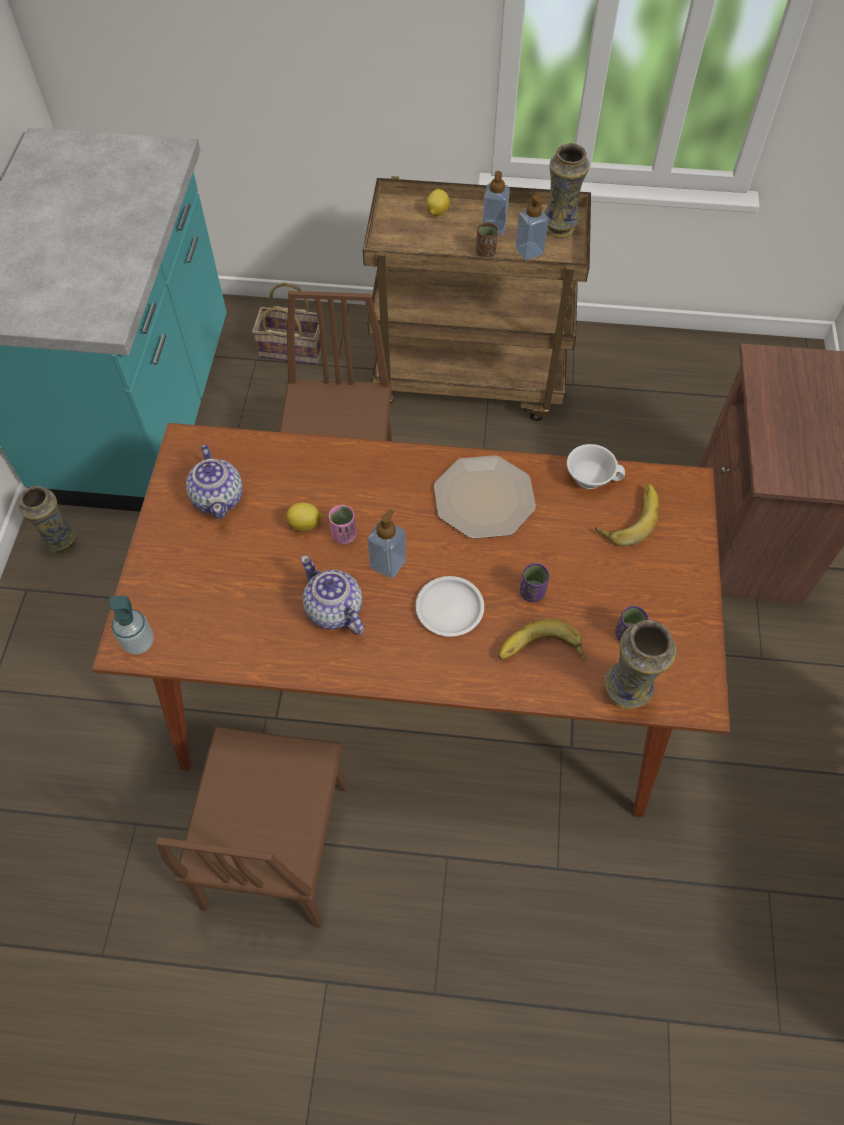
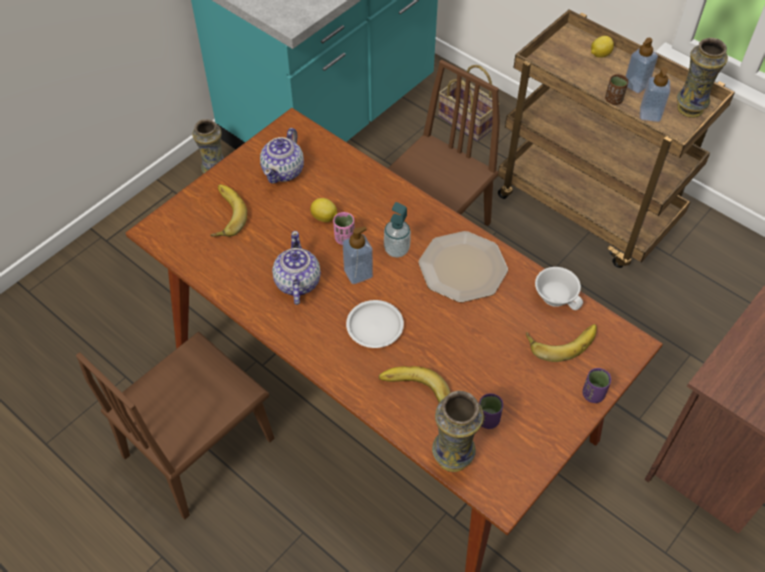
camera: 35 degrees right, 5 degrees down
(139, 642) = (163, 232): soap dispenser -> soap dispenser (396, 249)
(191, 583) = (223, 214): none -> banana
(532, 592) = (442, 350): purple cup -> purple cup (593, 394)

